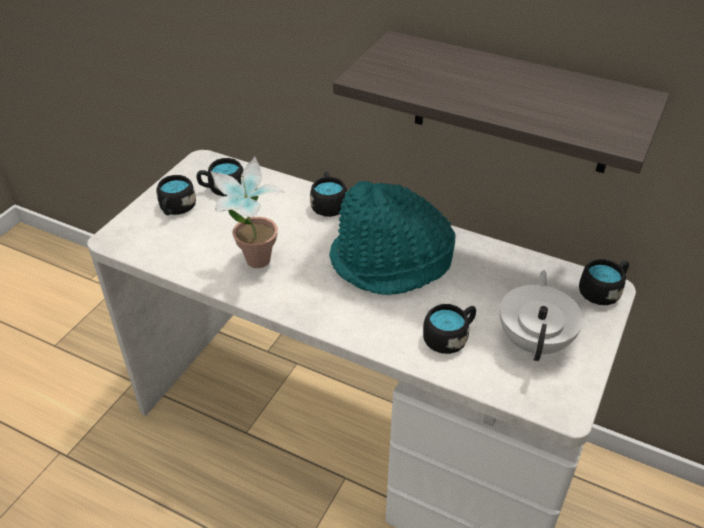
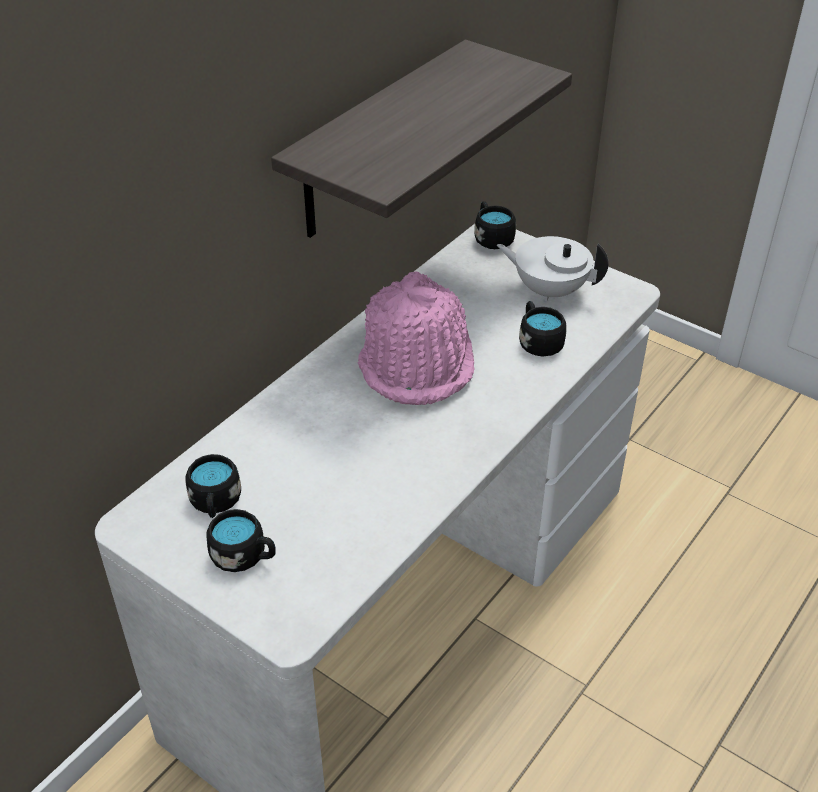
camera: 80 degrees left, 0 degrees up
(254, 266) = (394, 479): potted plant -> none
(328, 204) = (291, 401): black mug -> none
(391, 263) = (417, 364): turquoise hat -> pink hat

